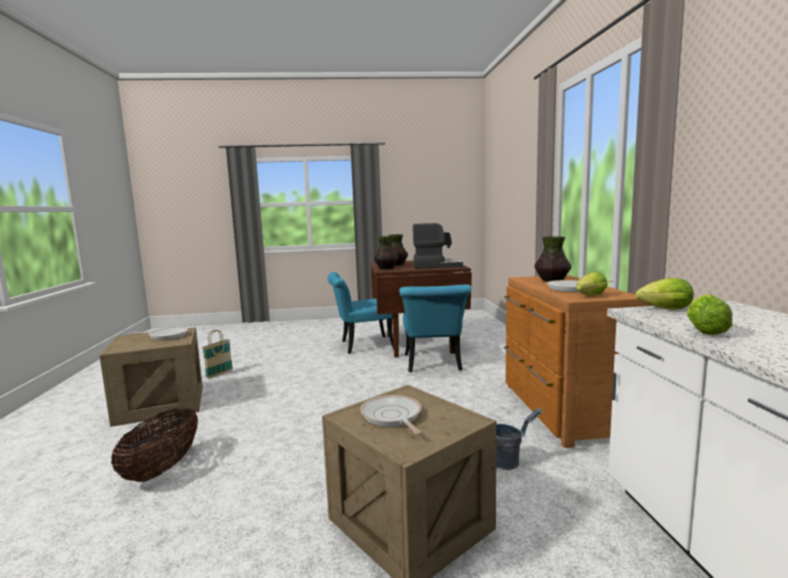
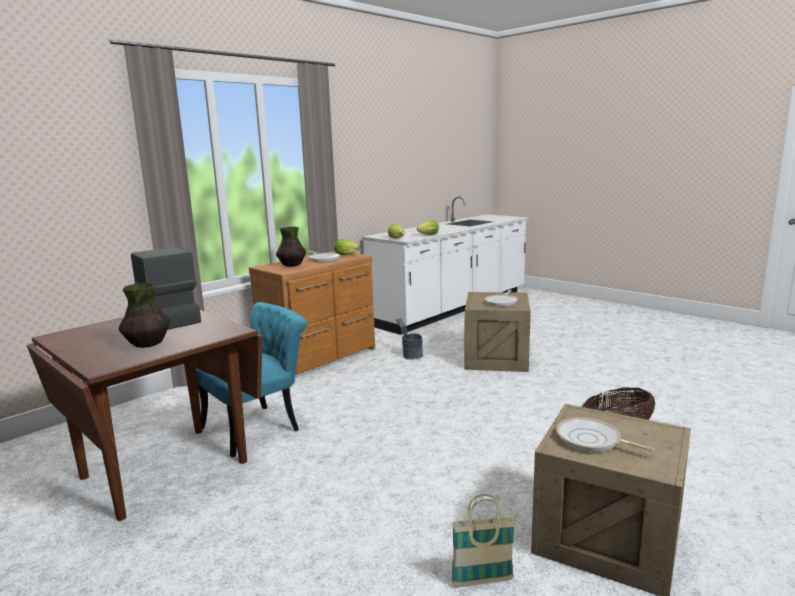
camera: 130 degrees left, 5 degrees up
(361, 346) = (204, 518): turquoise chair -> none
(386, 268) = (204, 337): vase -> none

